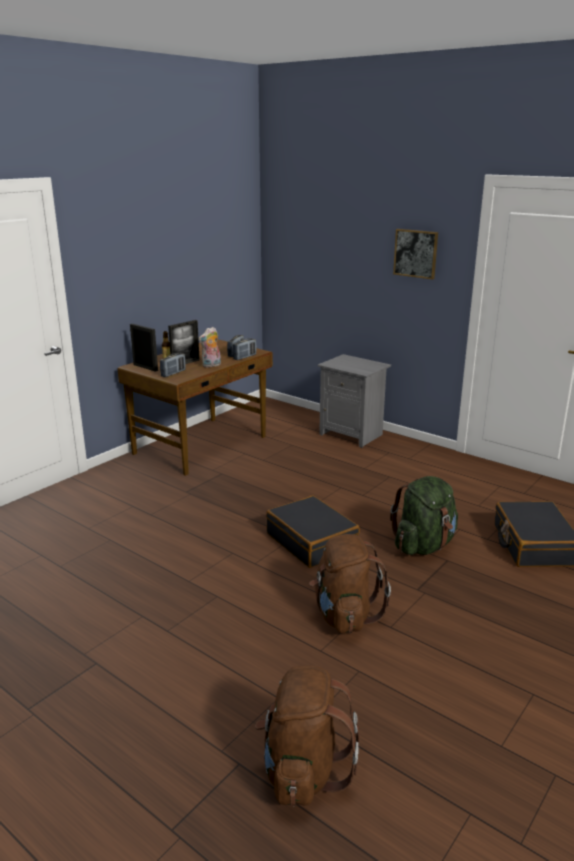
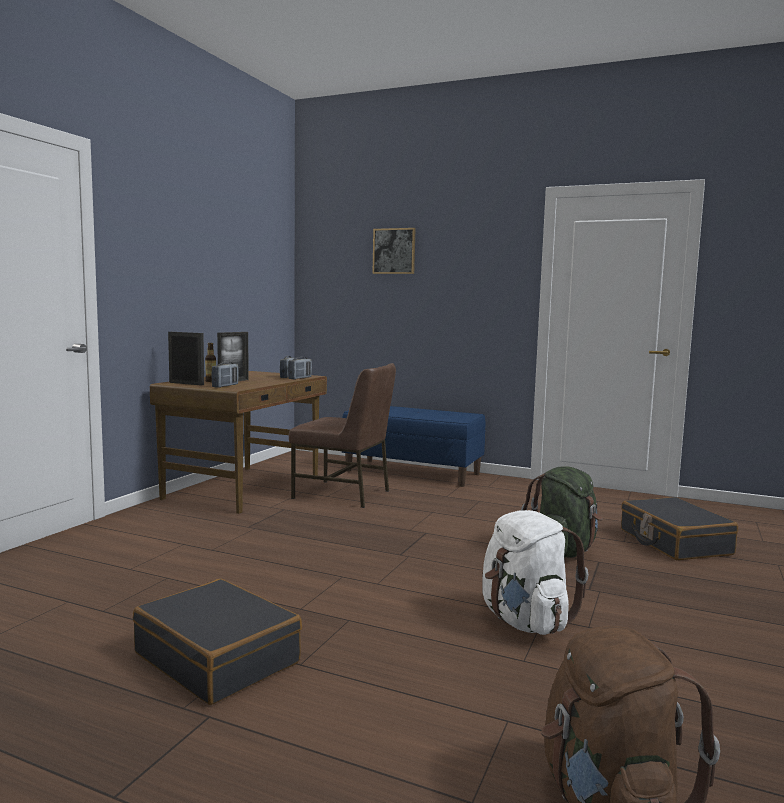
camera: 15 degrees left, 15 degrees down
(211, 365) = (266, 382): plush toy -> none
(277, 459) = (343, 494): none -> brown chair
(312, 542) = (434, 558): black suitcase -> black suitcase (218, 658)
(344, 615) = (525, 621): brown backpack -> white backpack
(352, 434) = (413, 472): grey nightstand -> blue bench
(415, 253) = (475, 271): picture -> picture (394, 251)

